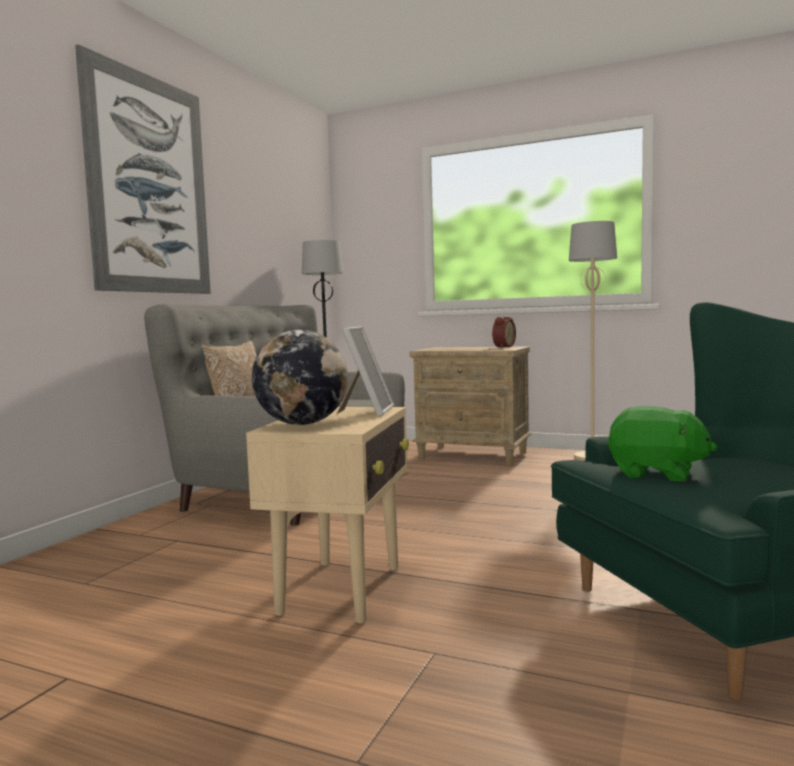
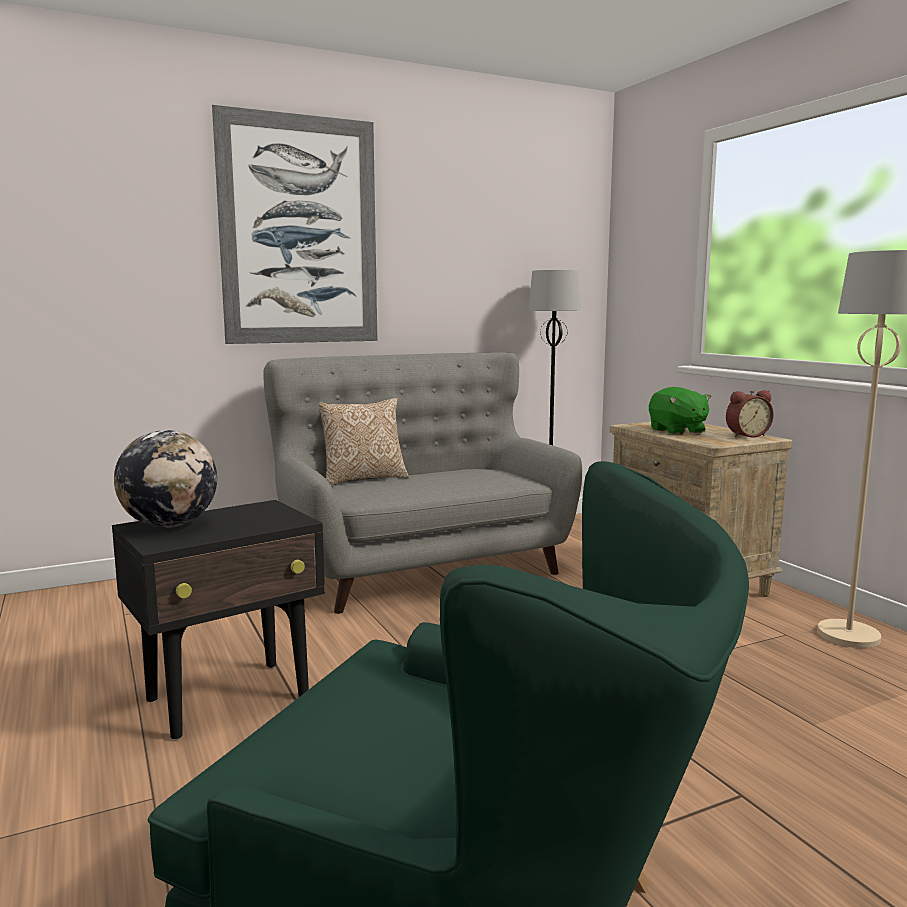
camera: 40 degrees right, 5 degrees up
(342, 589) = (230, 698): beige side table -> black side table
(366, 411) = (268, 521): picture frame -> none
(656, 474) = (363, 703): green plush toy -> green plush toy (677, 431)

